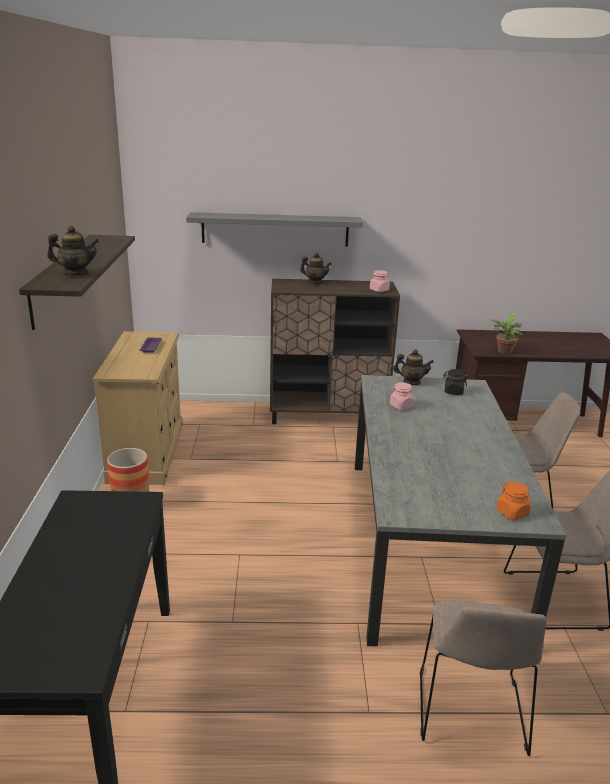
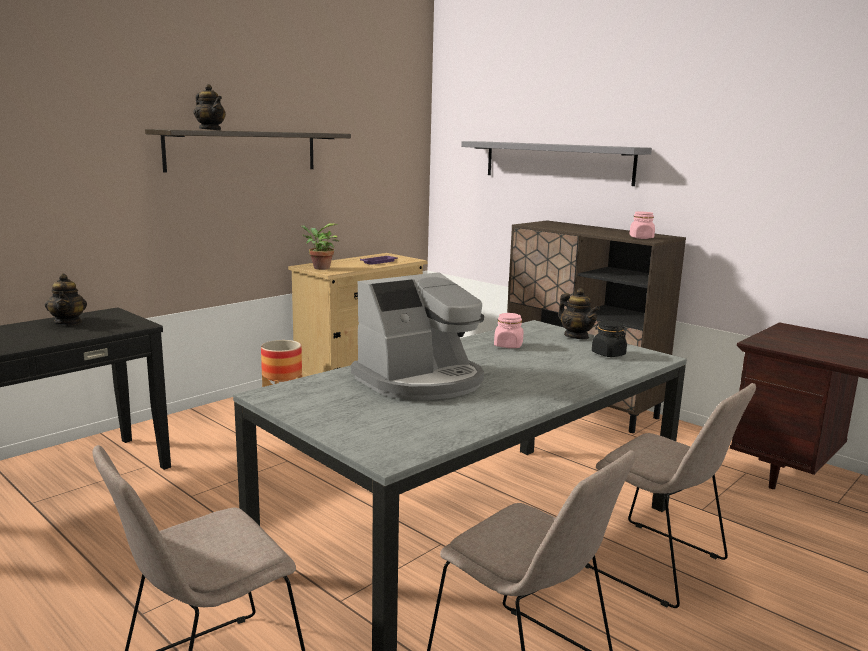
camera: 45 degrees right, 10 degrees down
(315, 282) = (583, 226): teapot -> teapot (68, 322)
(432, 459) = (421, 381): none -> coffee machine
(503, 352) = (797, 350): potted plant -> potted plant (319, 268)
(512, 513) = (379, 439): orange jar -> none

